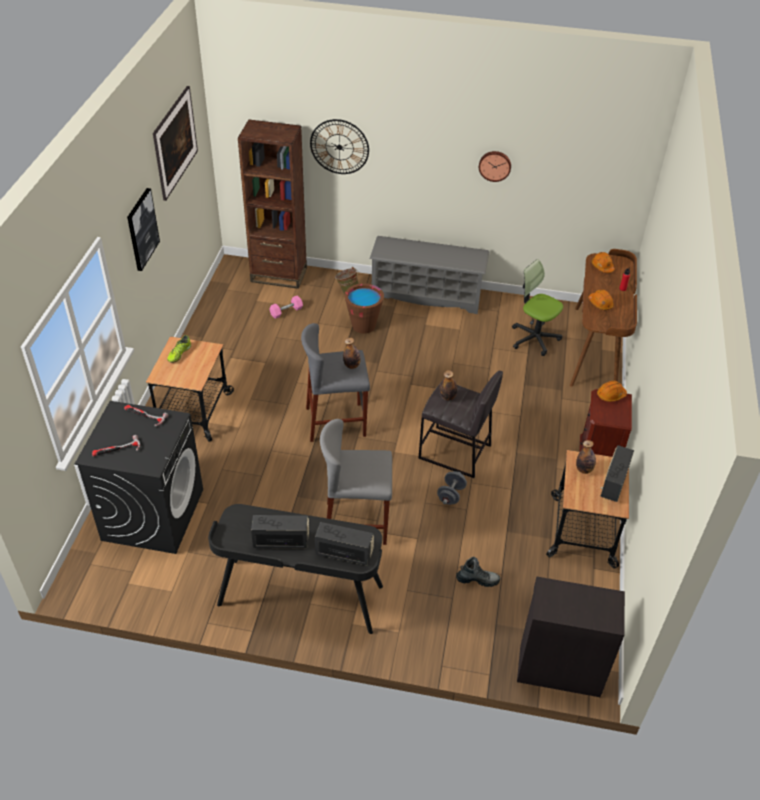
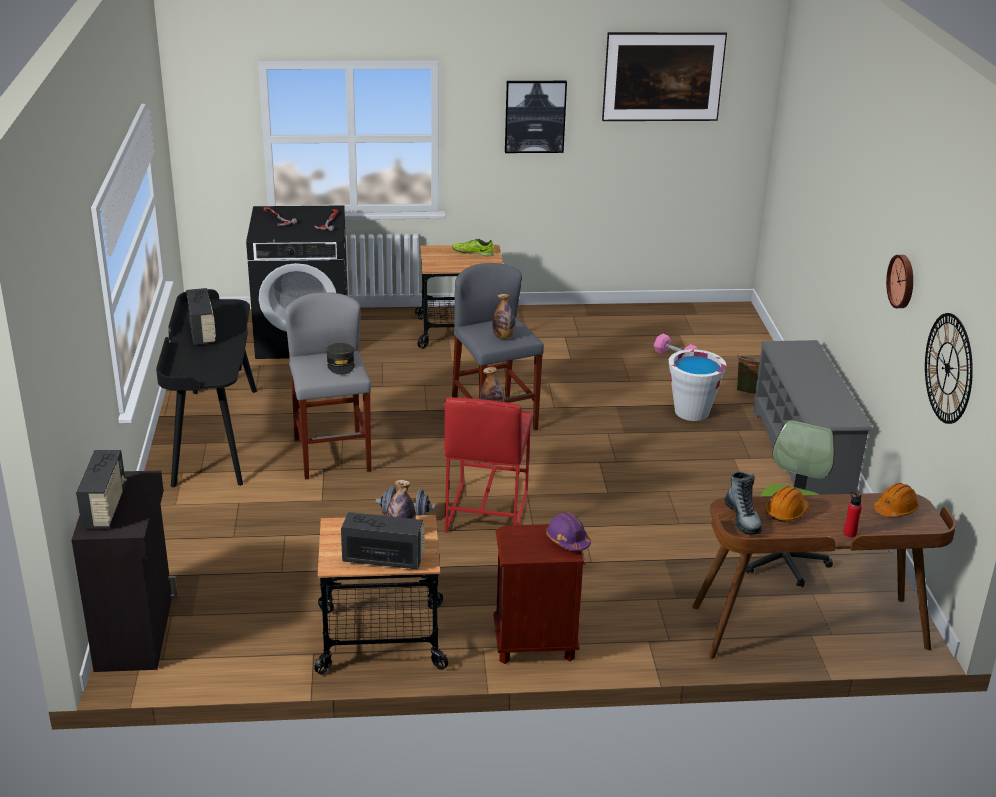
camera: 75 degrees right, 15 degrees down
(279, 275) = (743, 340): brown bookcase -> none
(339, 147) = (824, 186): wall clock -> wall clock (948, 368)
(344, 553) = (193, 366): radio -> radio (105, 508)
(363, 325) = (691, 412): brown bucket -> white bucket
(366, 461) = (341, 364): none -> grey cap
(455, 452) = (485, 512): grey stool -> red stool
(477, 579) = (267, 553): boot -> boot (743, 518)
(610, 395) = (567, 540): orange hard hat -> purple hard hat

